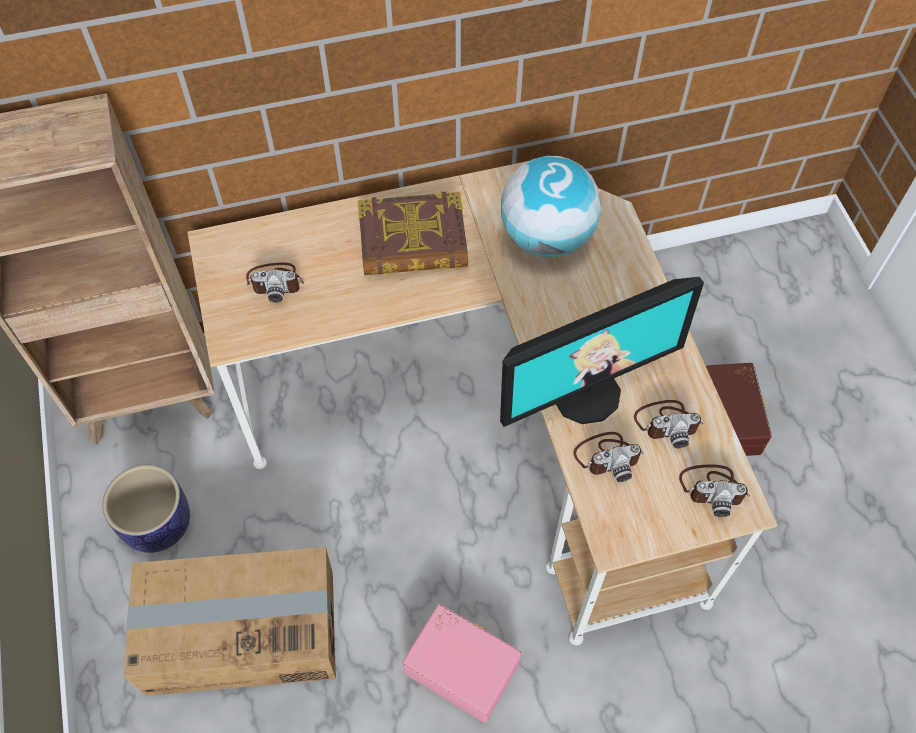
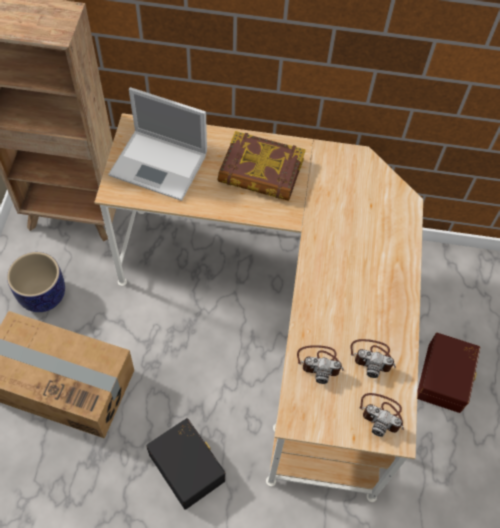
camera: 20 degrees right, 0 degrees up
(276, 282) = (160, 165): camera -> laptop
(463, 665) = (188, 466): pink storage box -> black storage box
(546, 237) = (352, 201): globe -> none
(586, 394) = (326, 316): monitor -> none

